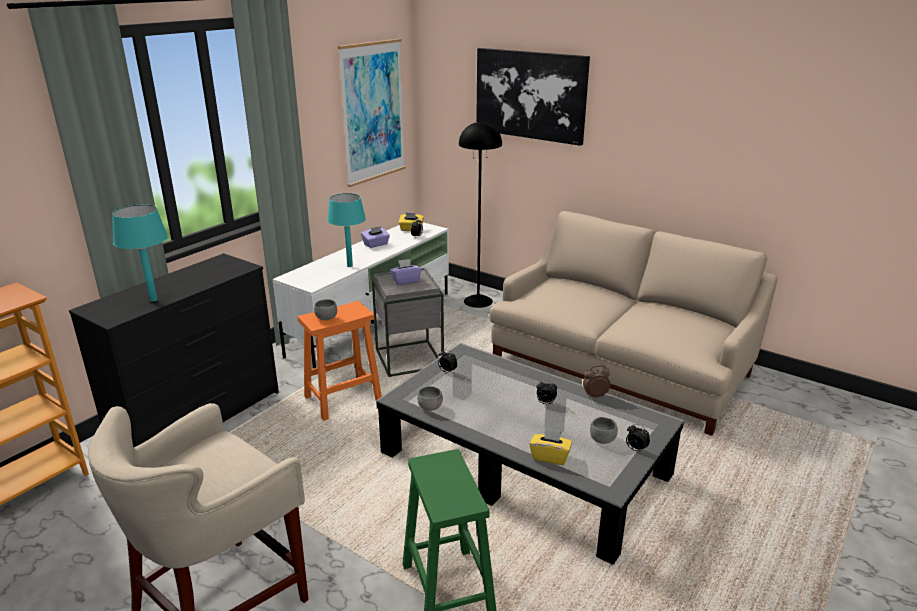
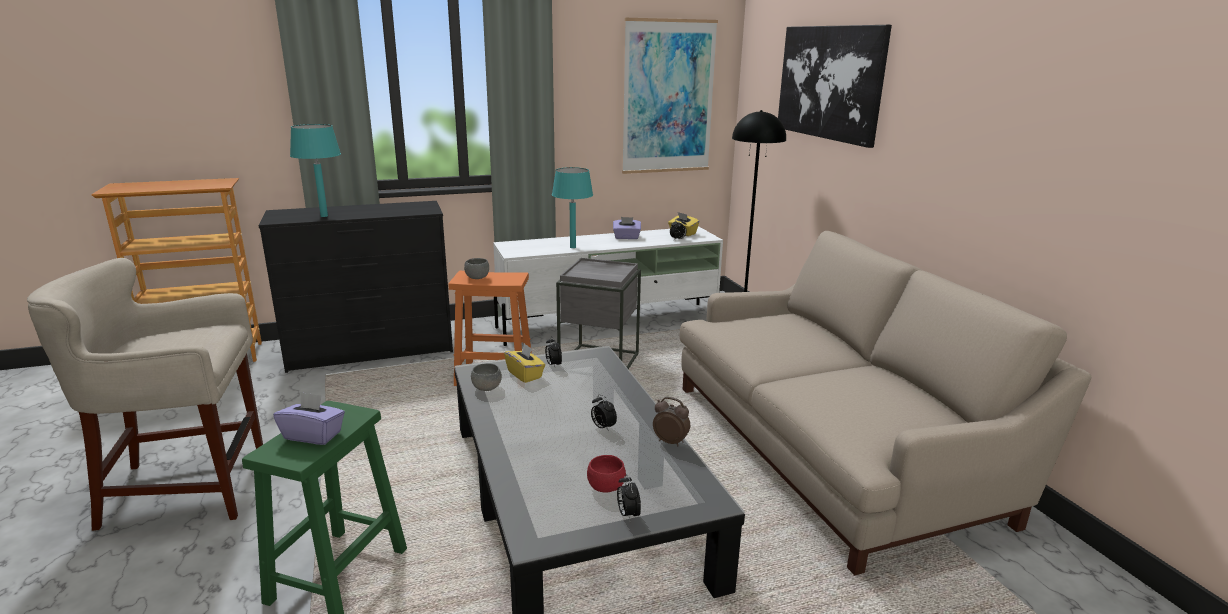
camera: 35 degrees right, 5 degrees down
(406, 280) = (601, 269): purple tissue box -> purple tissue box (313, 435)
(550, 457) = (522, 477): yellow tissue box -> yellow tissue box (525, 375)
(602, 439) = (606, 487): grey bowl -> red bowl

